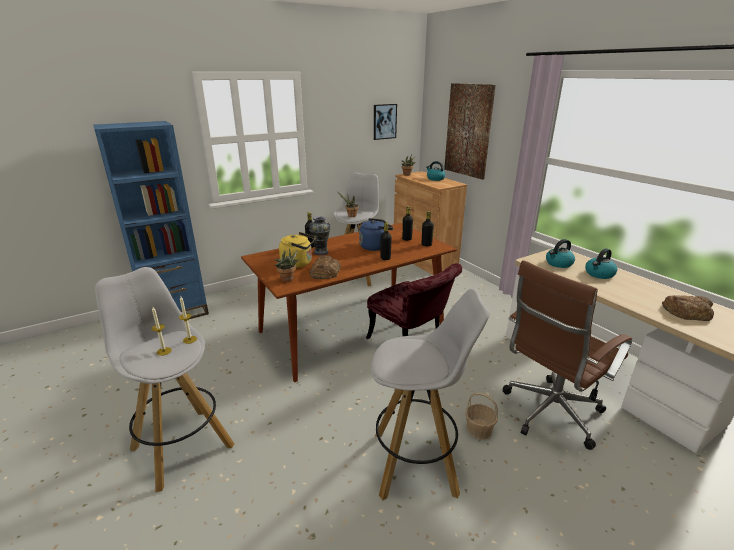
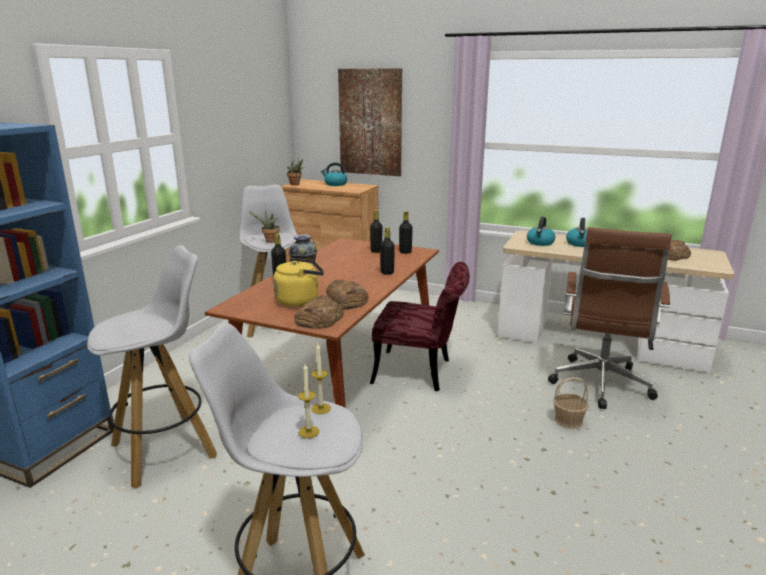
camera: 35 degrees left, 5 degrees down
(288, 280) = (319, 318): potted plant -> bread
(375, 246) = (356, 265): blue kettle -> none
(384, 121) = (260, 118): picture -> none
(416, 463) = (556, 471): white stool -> white stool (166, 449)

